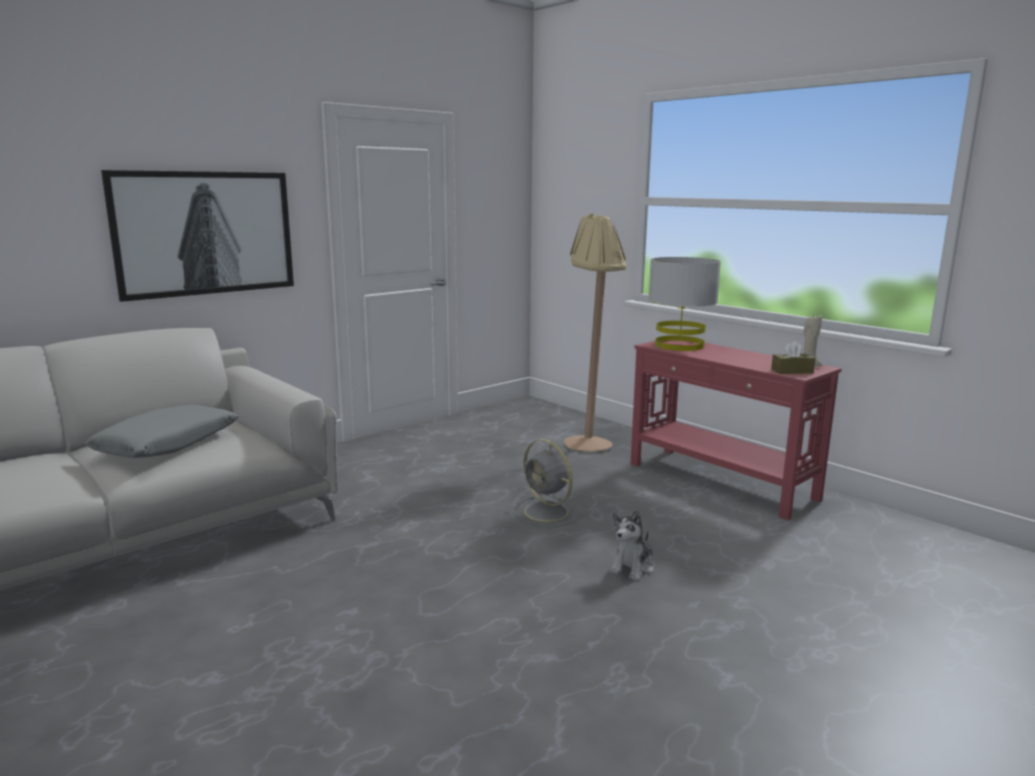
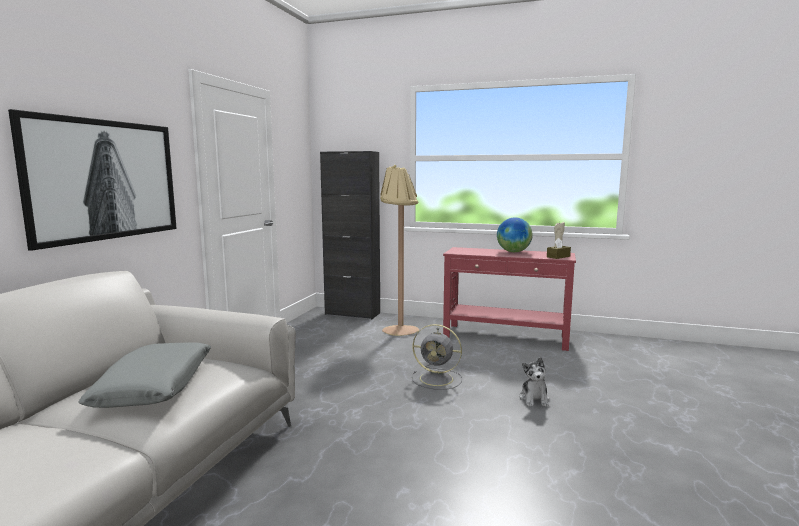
camera: 30 degrees left, 5 degrees down
(559, 411) = (352, 313): none -> black cabinet
(679, 345) = (468, 251): grey table lamp -> none
(742, 355) = (513, 252): none -> globe

